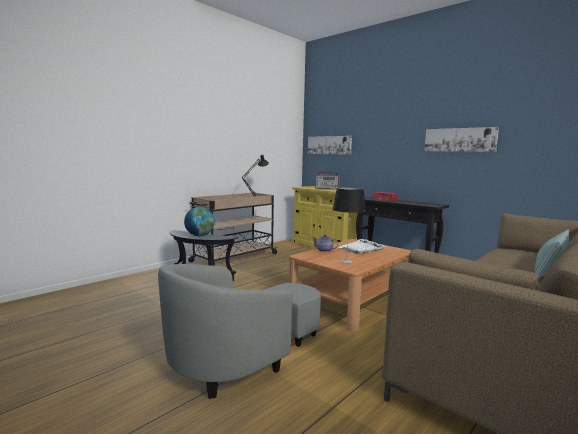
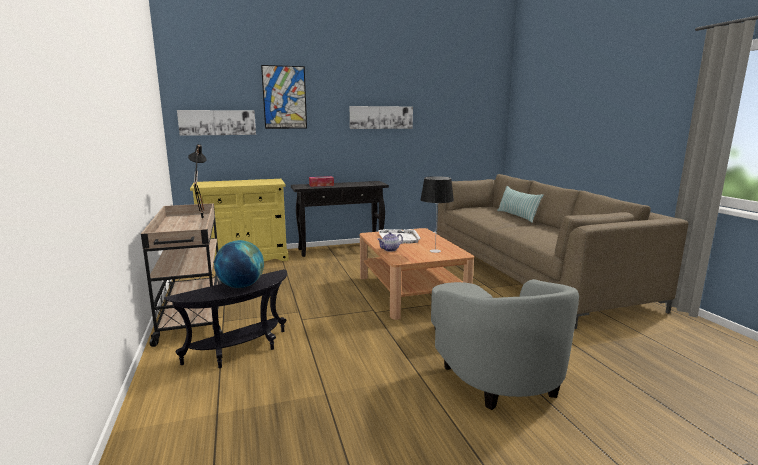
camera: 60 degrees left, 5 degrees up
(327, 188) = (240, 182): radio -> none
(373, 124) = (284, 97): none -> picture

